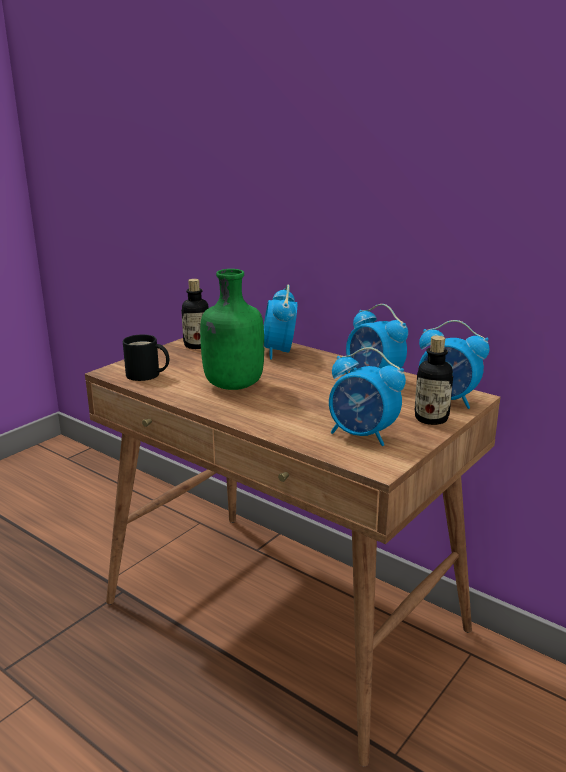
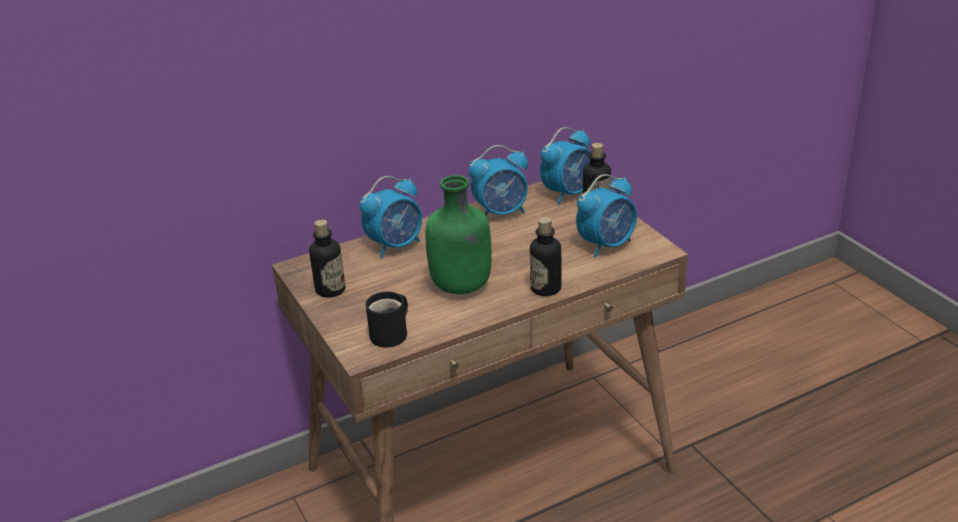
camera: 65 degrees left, 10 degrees up
(254, 420) = (545, 288): none -> bottle
(279, 352) = (396, 245): alarm clock -> alarm clock turned 60 degrees counterclockwise

